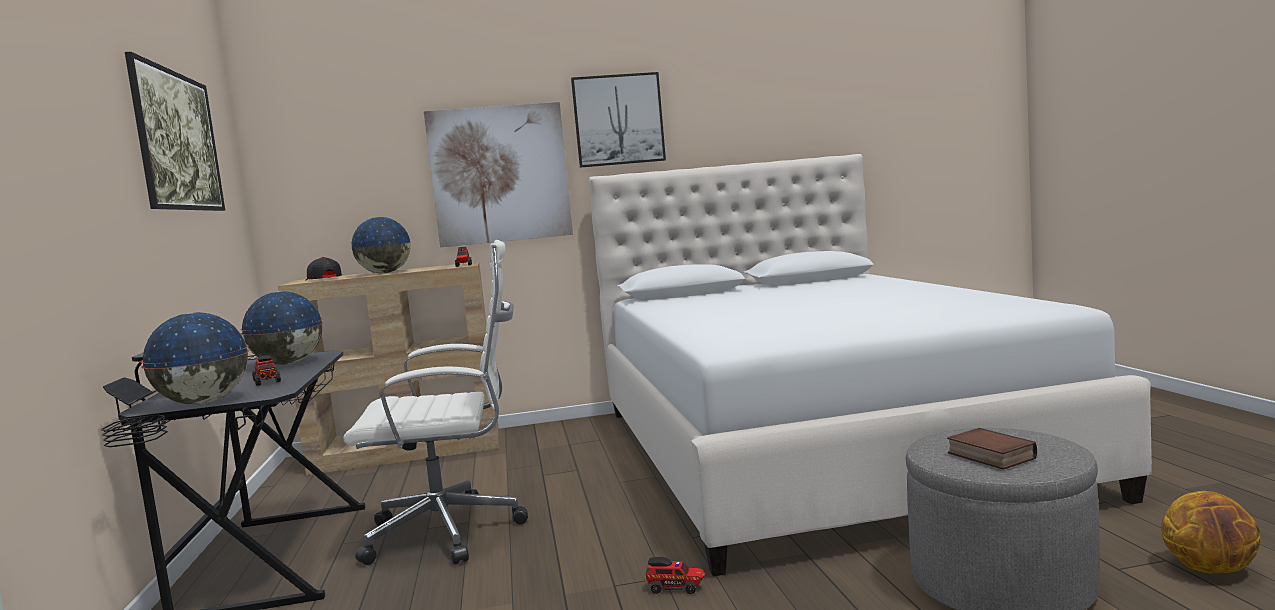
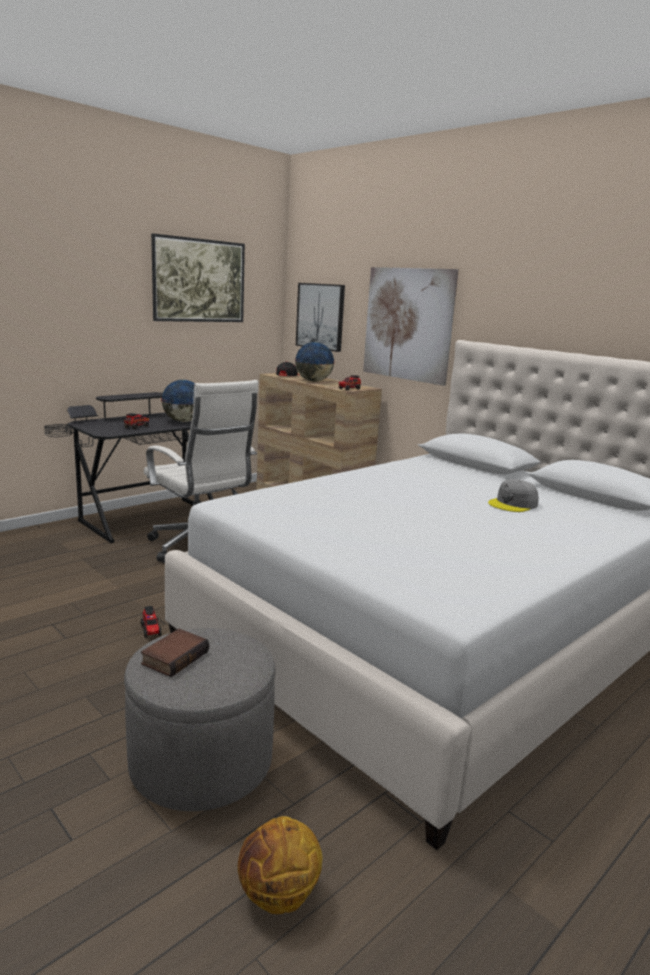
camera: 55 degrees right, 10 degrees up
(203, 403) = (89, 427): globe -> none
(618, 120) = (500, 291): picture -> picture (320, 316)
(815, 291) = (513, 504): none -> grey cap

